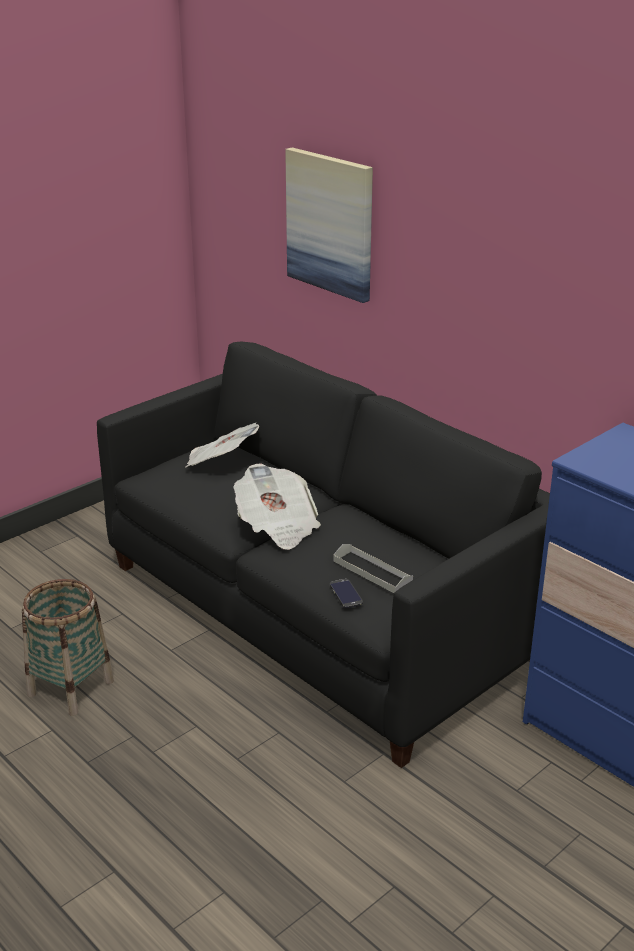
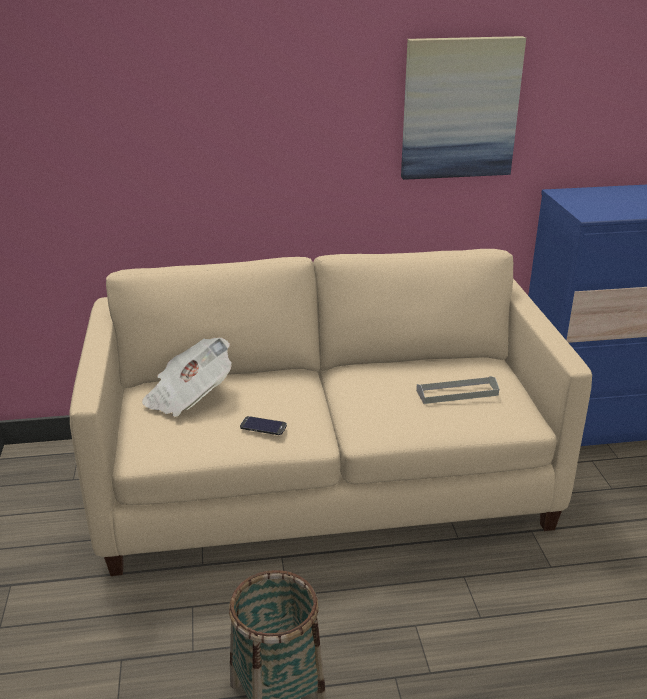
camera: 55 degrees left, 0 degrees up
(277, 526) = (339, 409): newspaper -> none
(318, 612) = (325, 484): black sofa -> beige sofa
(330, 223) = (190, 111): picture -> picture (459, 108)
(346, 594) = (475, 417): phone -> phone (263, 426)

